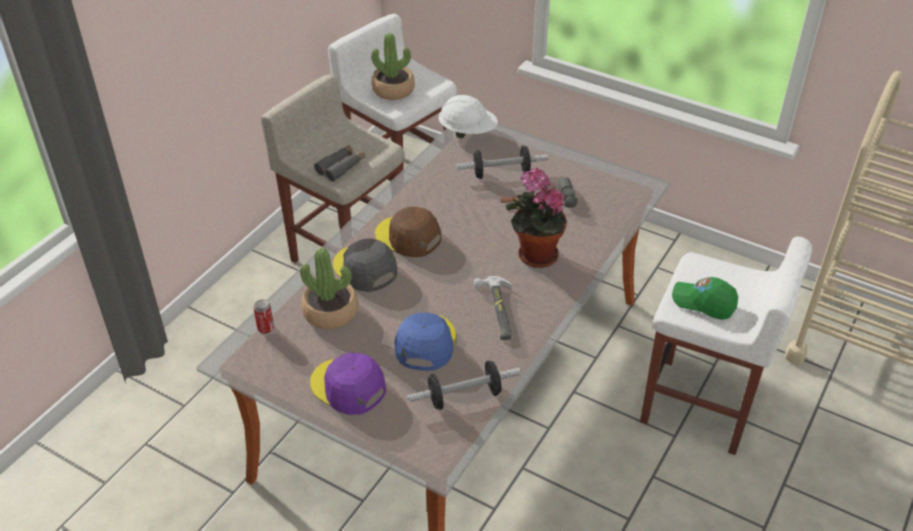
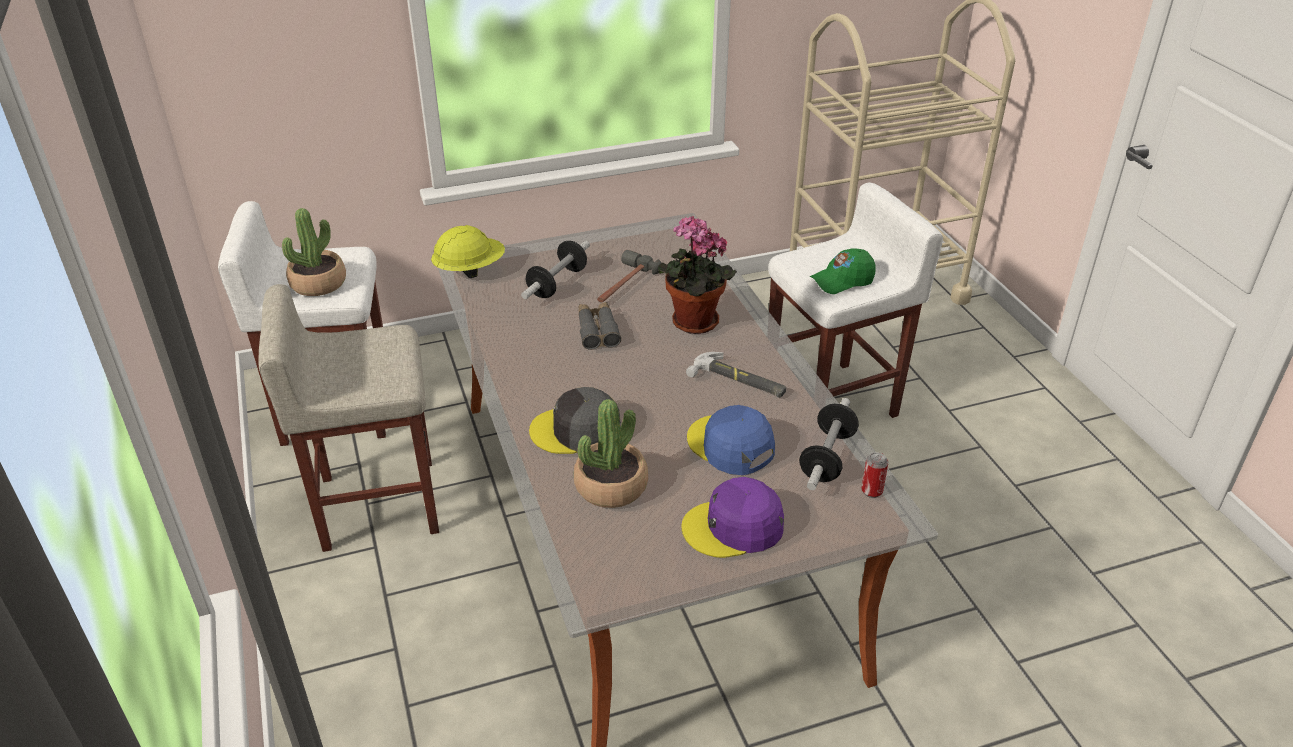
camera: 50 degrees left, 5 degrees down
(265, 328) = (577, 545): can -> can (871, 491)
(341, 167) = (381, 376): grey binoculars -> grey binoculars (597, 331)
(408, 237) = (568, 381): brown cap -> none
(467, 132) = (470, 270): white hard hat -> yellow hard hat

